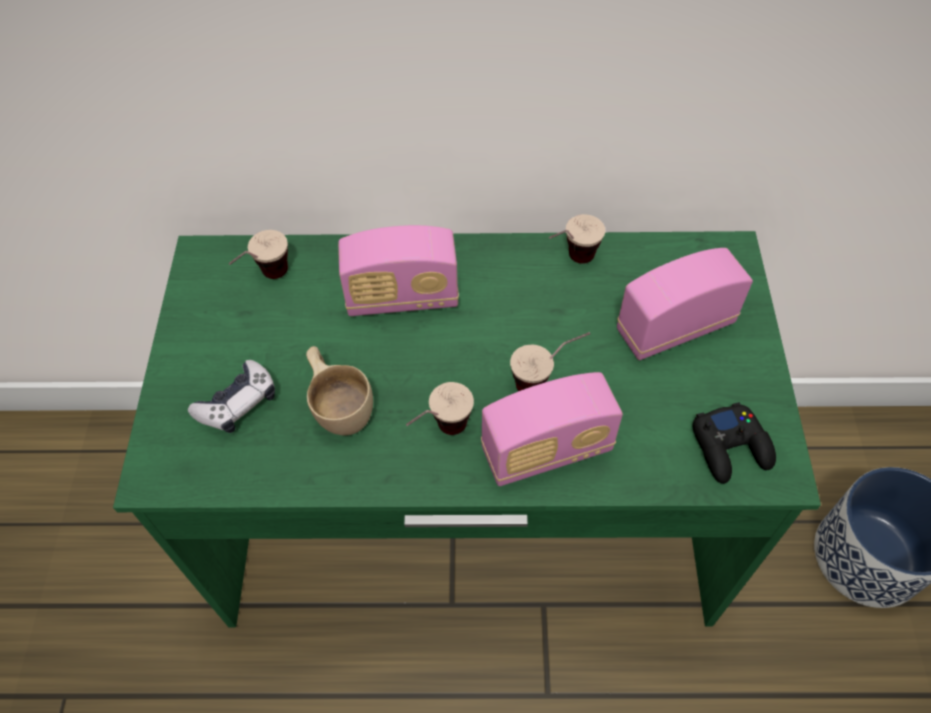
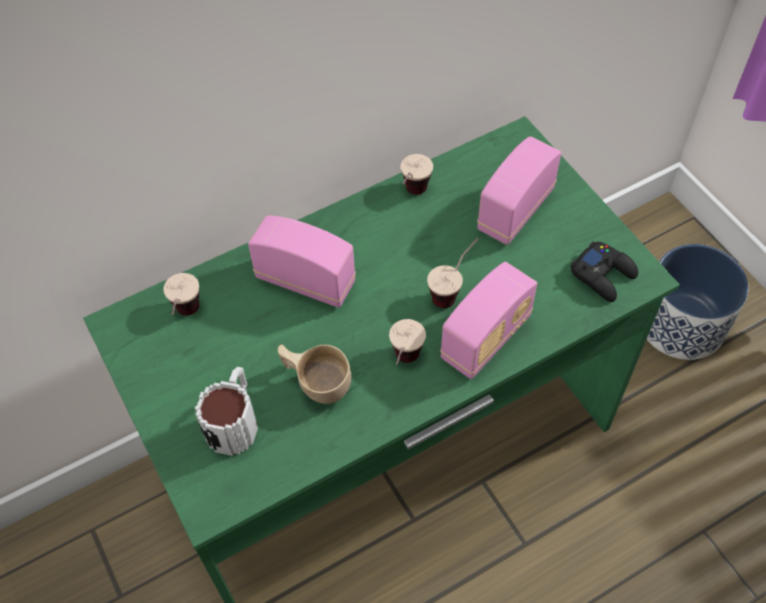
camera: 30 degrees left, 0 degrees up
(238, 403) = (235, 421): game controller -> mug
(402, 298) = (305, 281): radio -> radio turned 120 degrees counterclockwise

